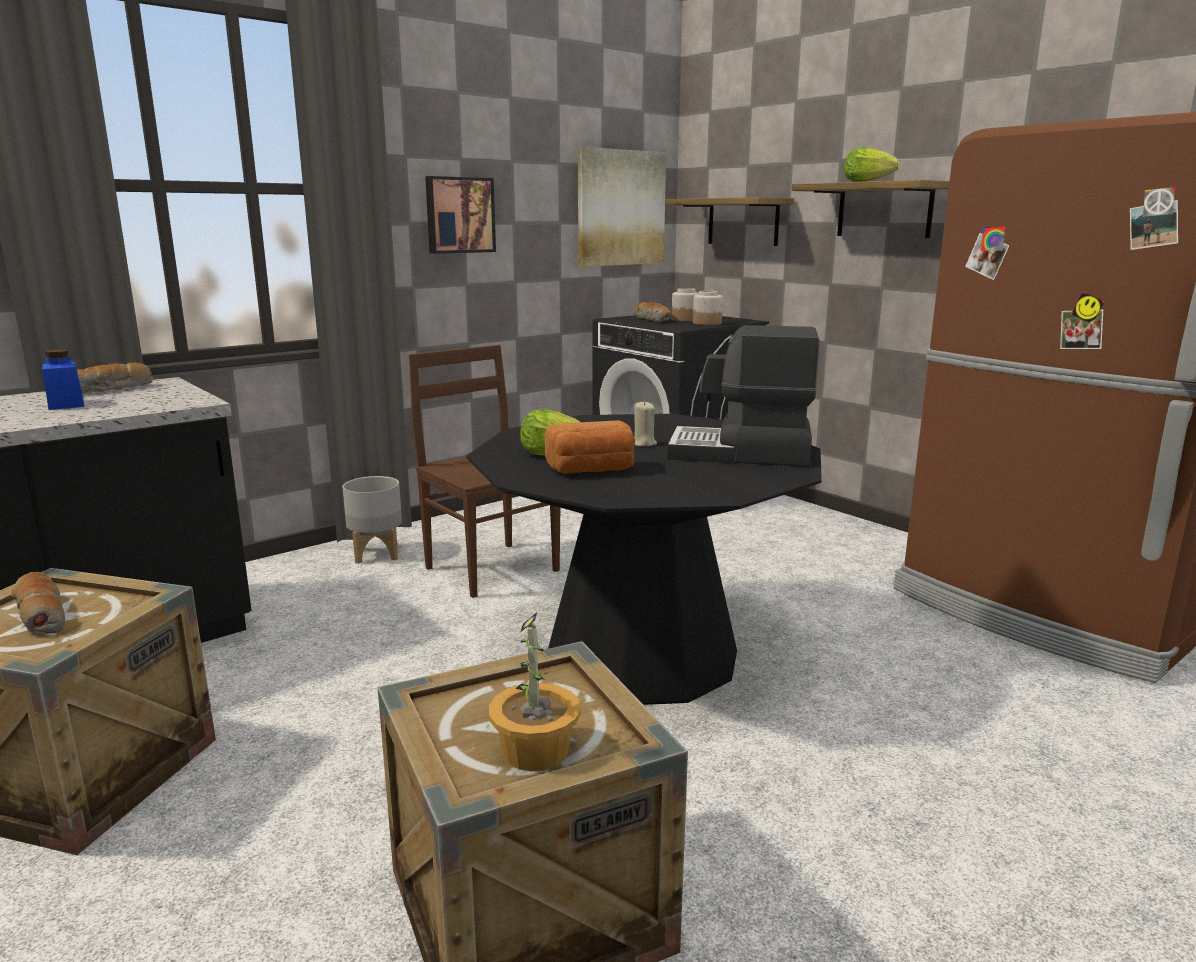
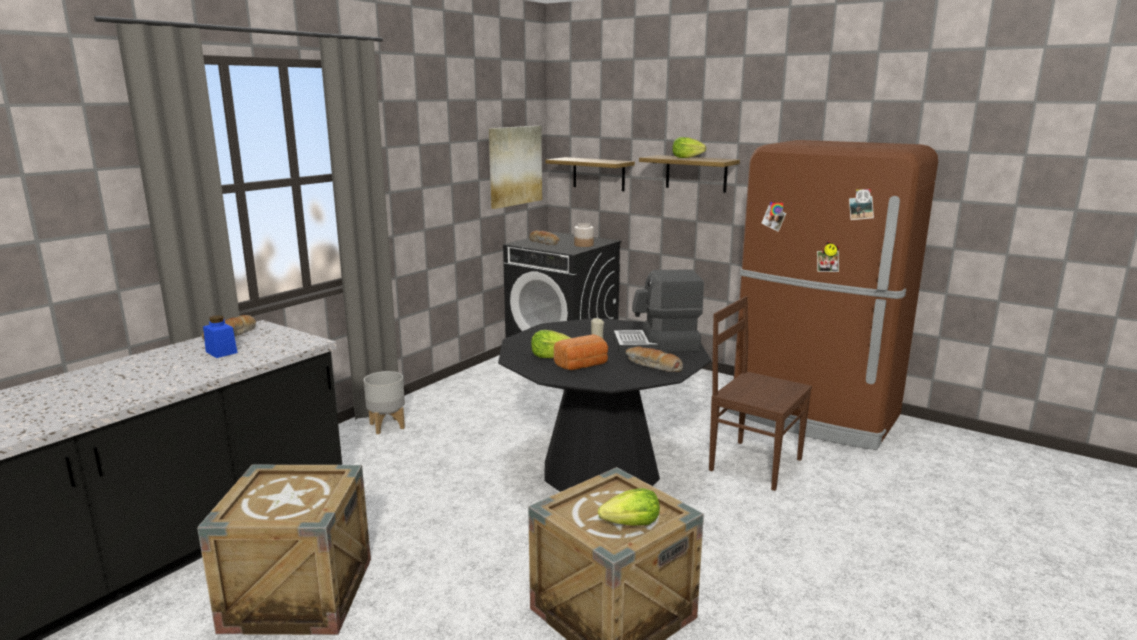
camera: 15 degrees left, 0 degrees up
(40, 614) = (279, 494): bread -> bread (652, 366)
(459, 215) = (420, 183): picture -> none
(490, 568) = (473, 427): brown chair -> brown chair (753, 463)
(537, 751) = (632, 524): potted plant -> lettuce
(685, 320) = (566, 242): jar -> none

